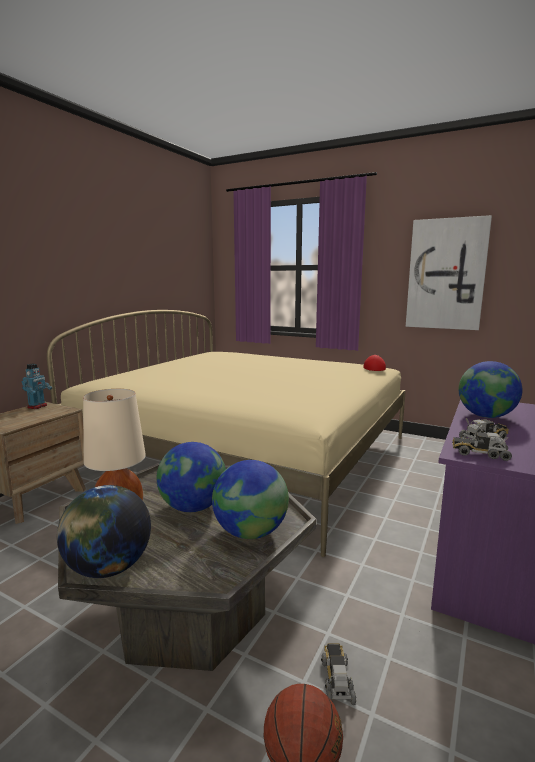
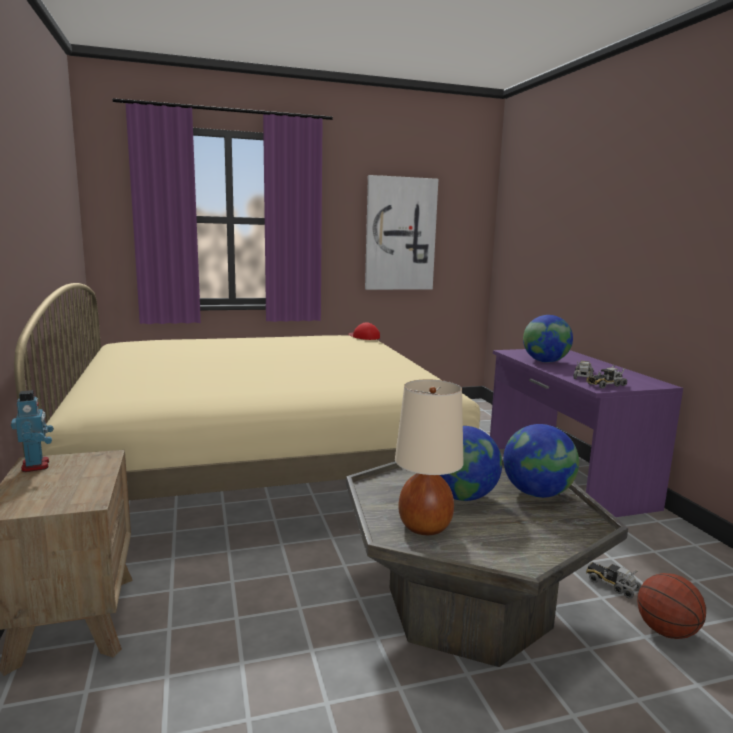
camera: 45 degrees left, 0 degrees up
(108, 568) = (521, 559): globe -> none

